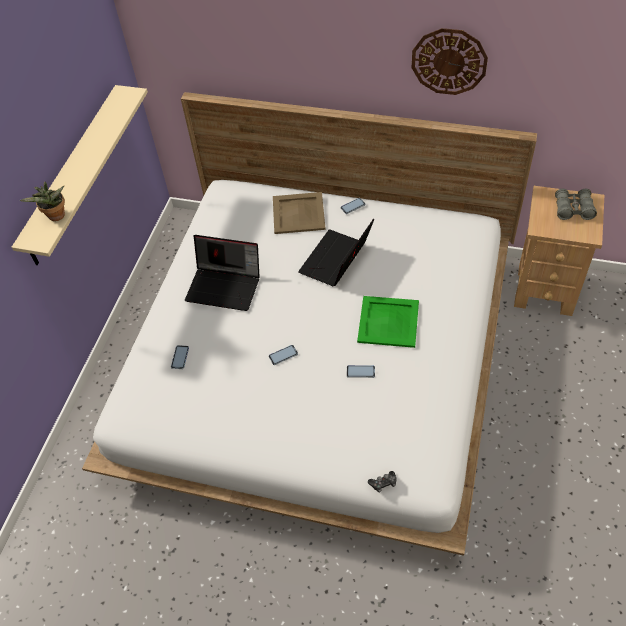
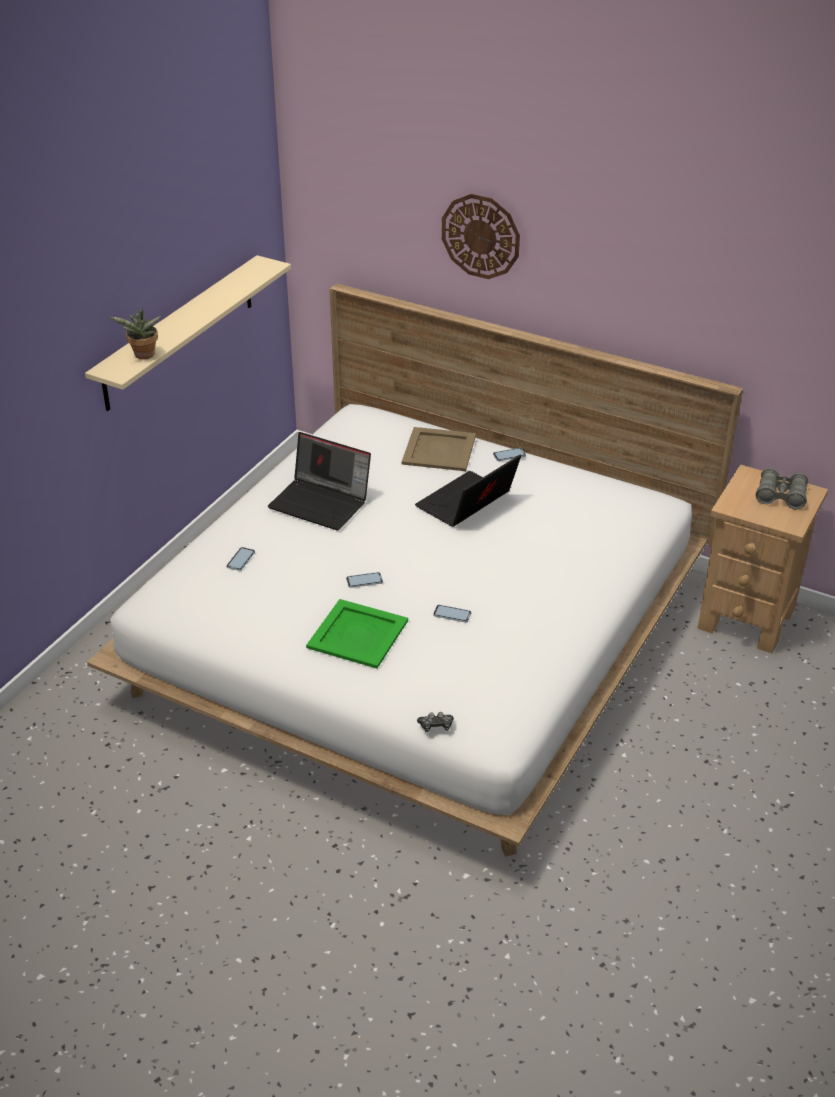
camera: 10 degrees right, 15 degrees down
(389, 322) = (507, 574): green tray -> green tray (358, 634)
(449, 61) = (642, 280): wall clock -> wall clock (481, 236)

